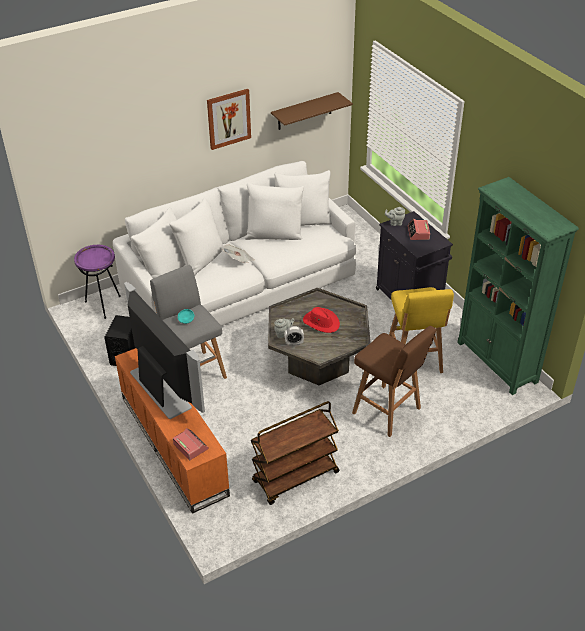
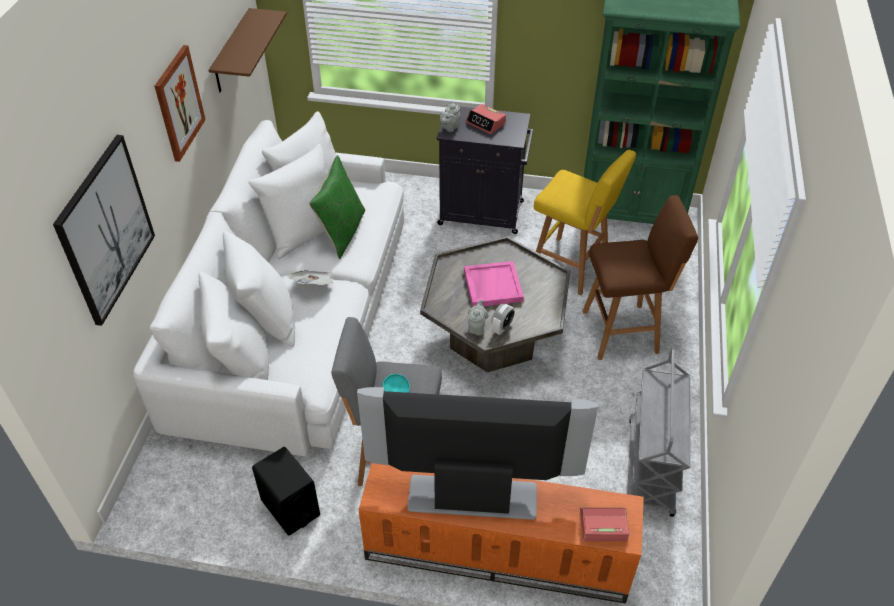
camera: 50 degrees left, 5 degrees up
(103, 305) = (168, 474): purple side table -> none
(128, 155) = (106, 230): none -> picture
(287, 245) = (341, 232): none -> green pillow
(295, 478) = (650, 468): brown cart -> grey cart
(321, 322) = (492, 286): red hat -> pink tray

